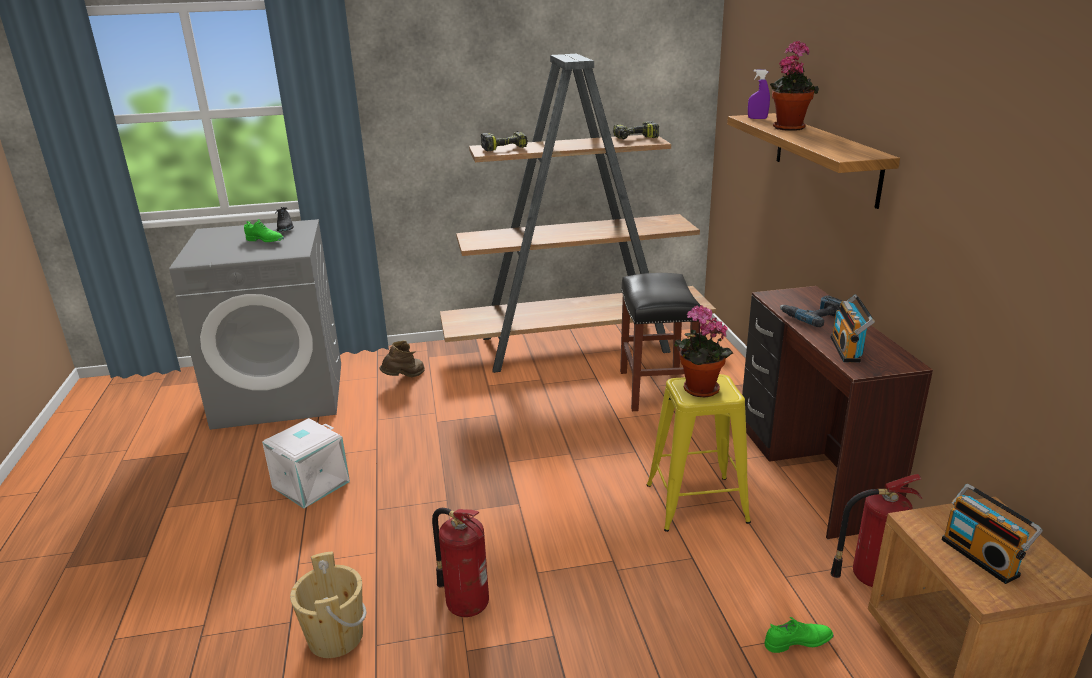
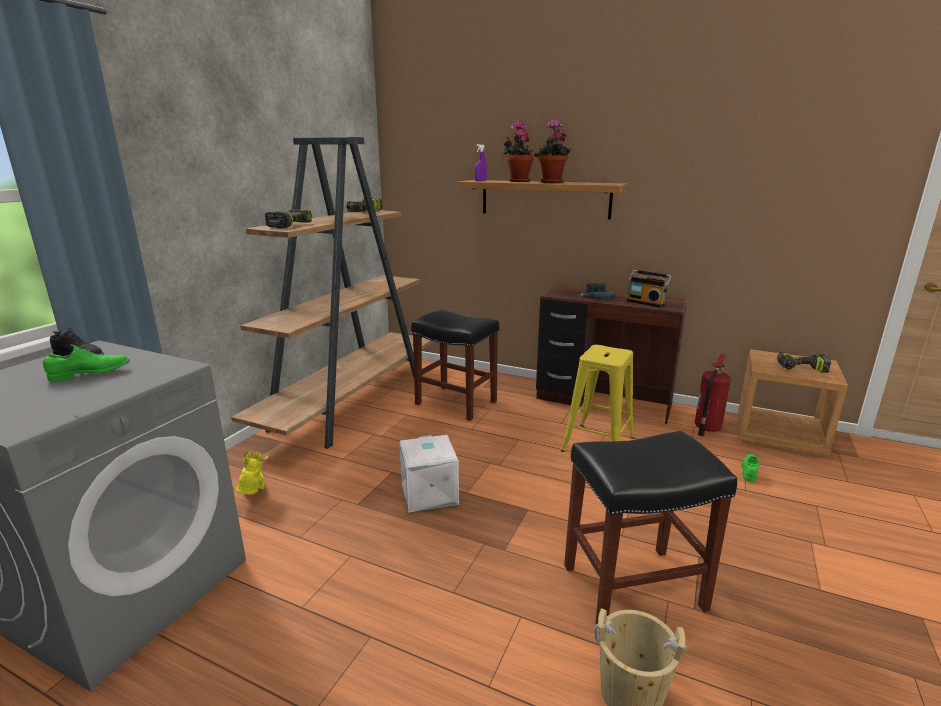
camera: 55 degrees left, 5 degrees down
(310, 484) = (352, 626): white storage box -> white storage box (428, 493)
(404, 378) = (254, 494): brown boot -> yellow boot
(466, 603) = (634, 586): fire extinguisher -> black stool
(698, 390) = (606, 355): potted plant -> potted plant (551, 182)
(982, 556) = (801, 369): radio -> power drill

